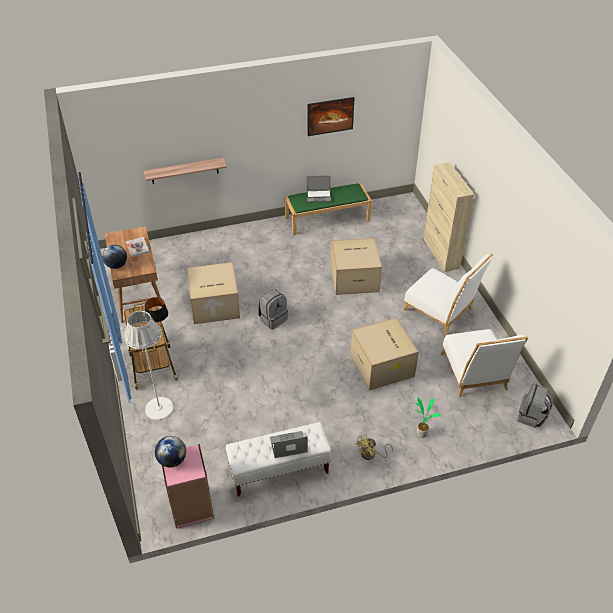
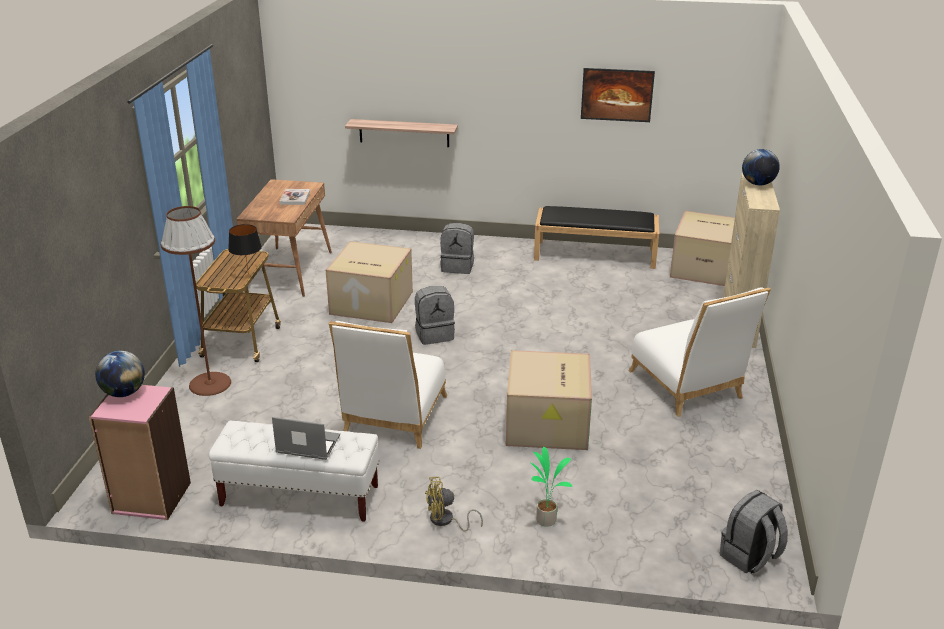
camera: 25 degrees right, 15 degrees down
(116, 265) = (255, 207): globe -> globe (758, 184)
(159, 408) = (209, 384): white floor lamp -> brown floor lamp
(249, 256) = (458, 267): none -> grey backpack
(319, 196) = (584, 213): laptop -> none
(328, 218) = (595, 254): green bench -> black bench
(355, 278) = (585, 320): cardboard box -> cardboard box (706, 268)
(474, 375) = (688, 475): white chair -> white chair (393, 419)

